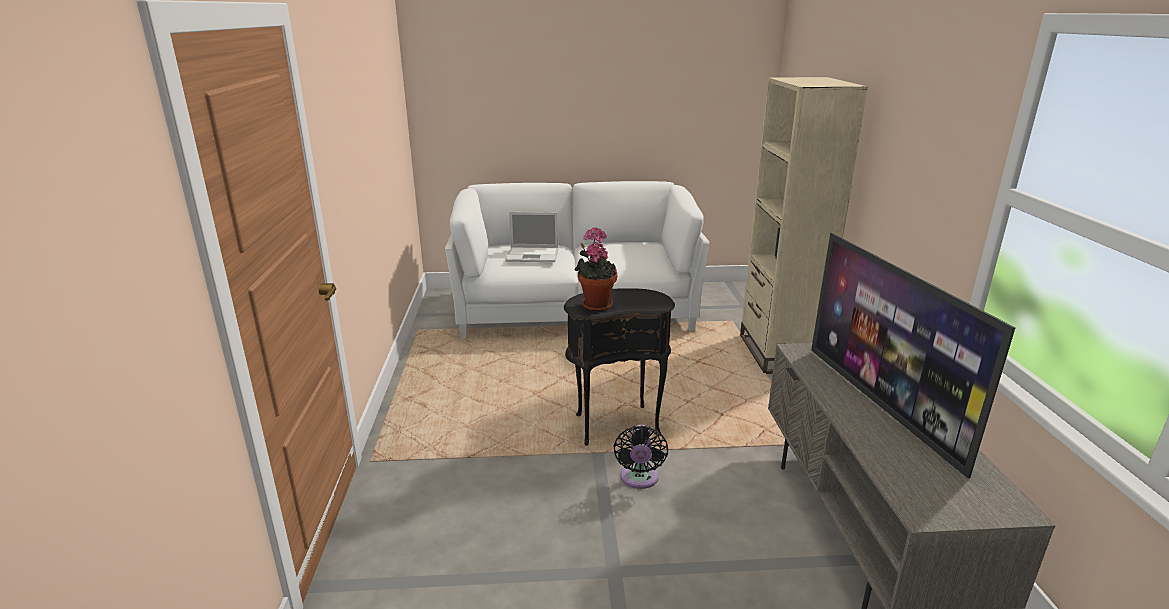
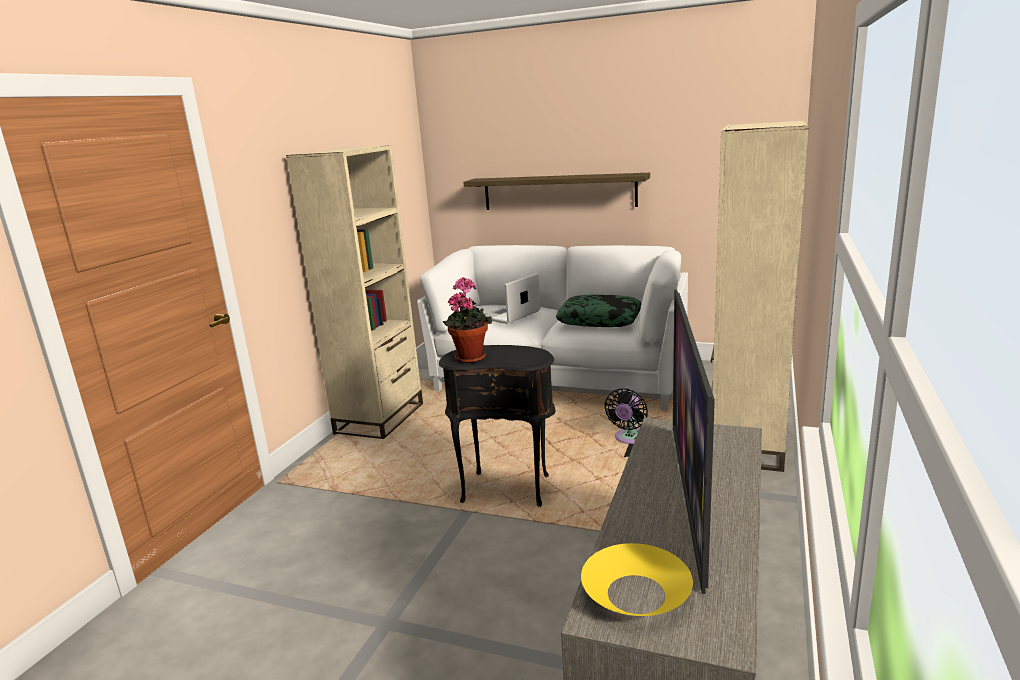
camera: 25 degrees right, 5 degrees down
(426, 375) = (380, 418): none -> beige bookcase
(533, 255) = (509, 315): laptop -> laptop turned 105 degrees clockwise
(557, 128) = (558, 192): none -> shelf
(625, 254) = (600, 320): none -> pillow
(639, 479) = (484, 544): black fan -> black fan (629, 439)
(927, 489) = (635, 593): none -> yellow bowl

